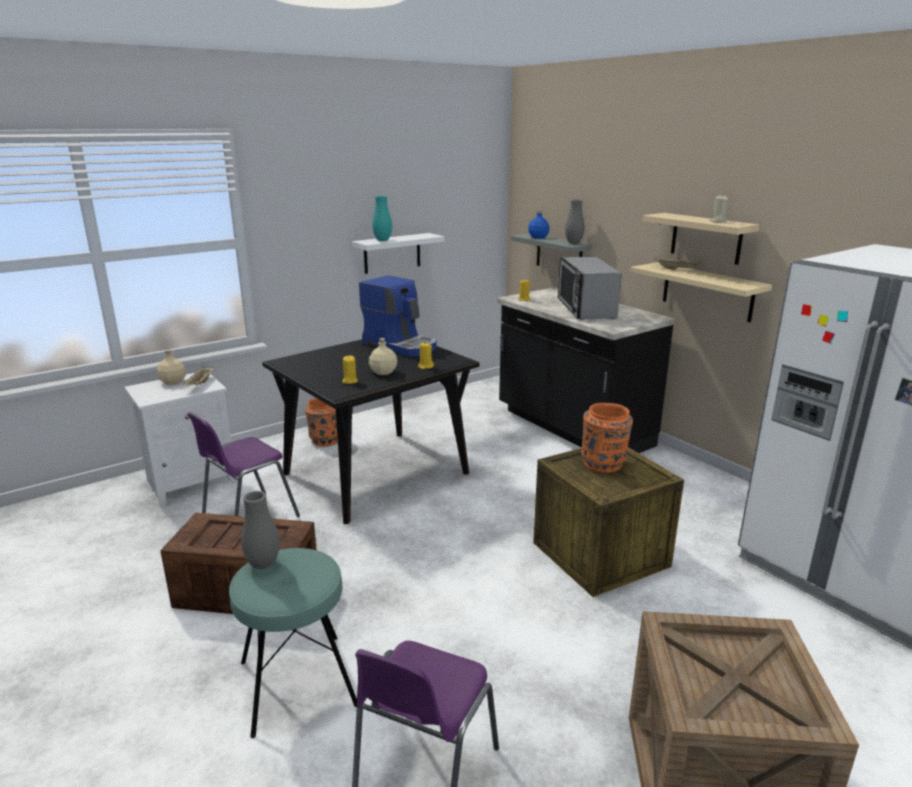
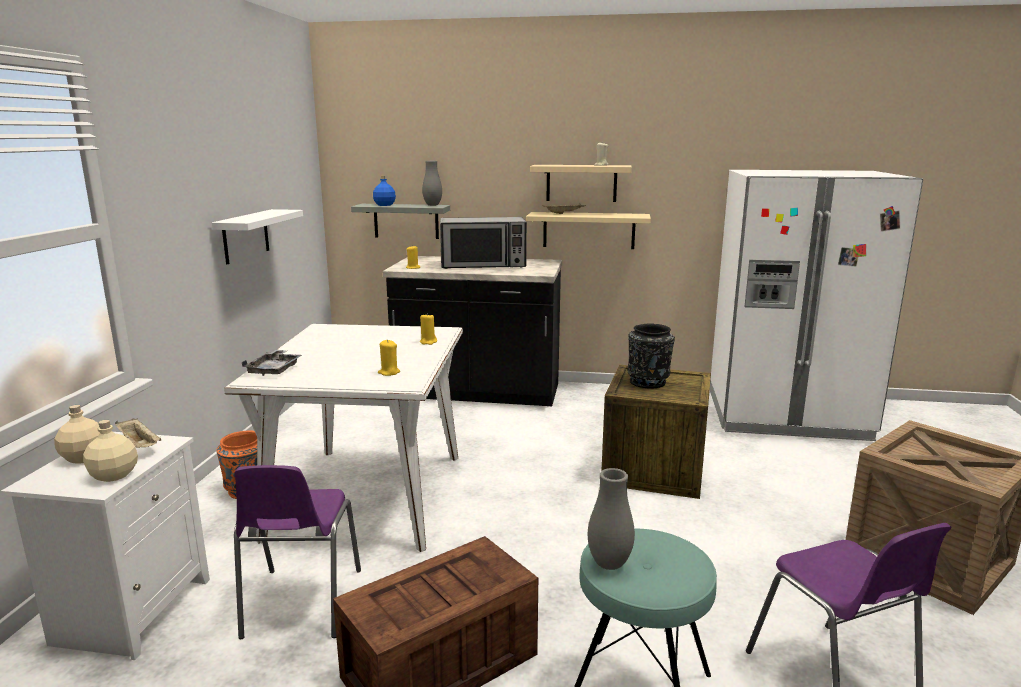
camera: 45 degrees left, 5 degrees down
(304, 358) = (275, 370): none -> grey tray
(376, 473) = (368, 495): black dining table -> white dining table
(382, 240) = (249, 218): turquoise vase -> none
(383, 372) = (400, 357): beige bottle -> beige bottle (113, 475)
(401, 345) = (353, 333): coffee machine -> none
(585, 309) = (483, 265): microwave -> microwave turned 45 degrees counterclockwise
(604, 464) = (648, 382): orange vase -> black vase

